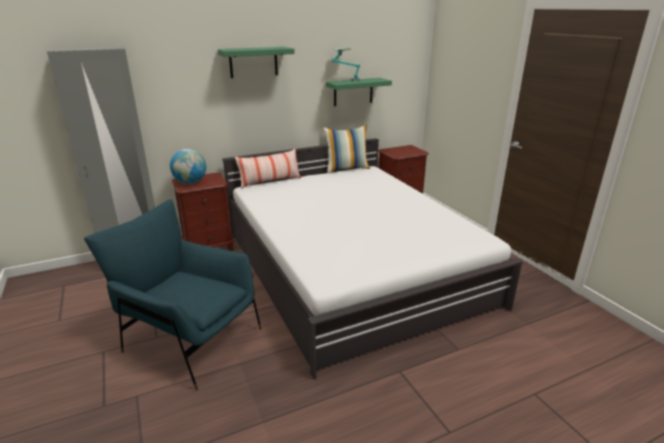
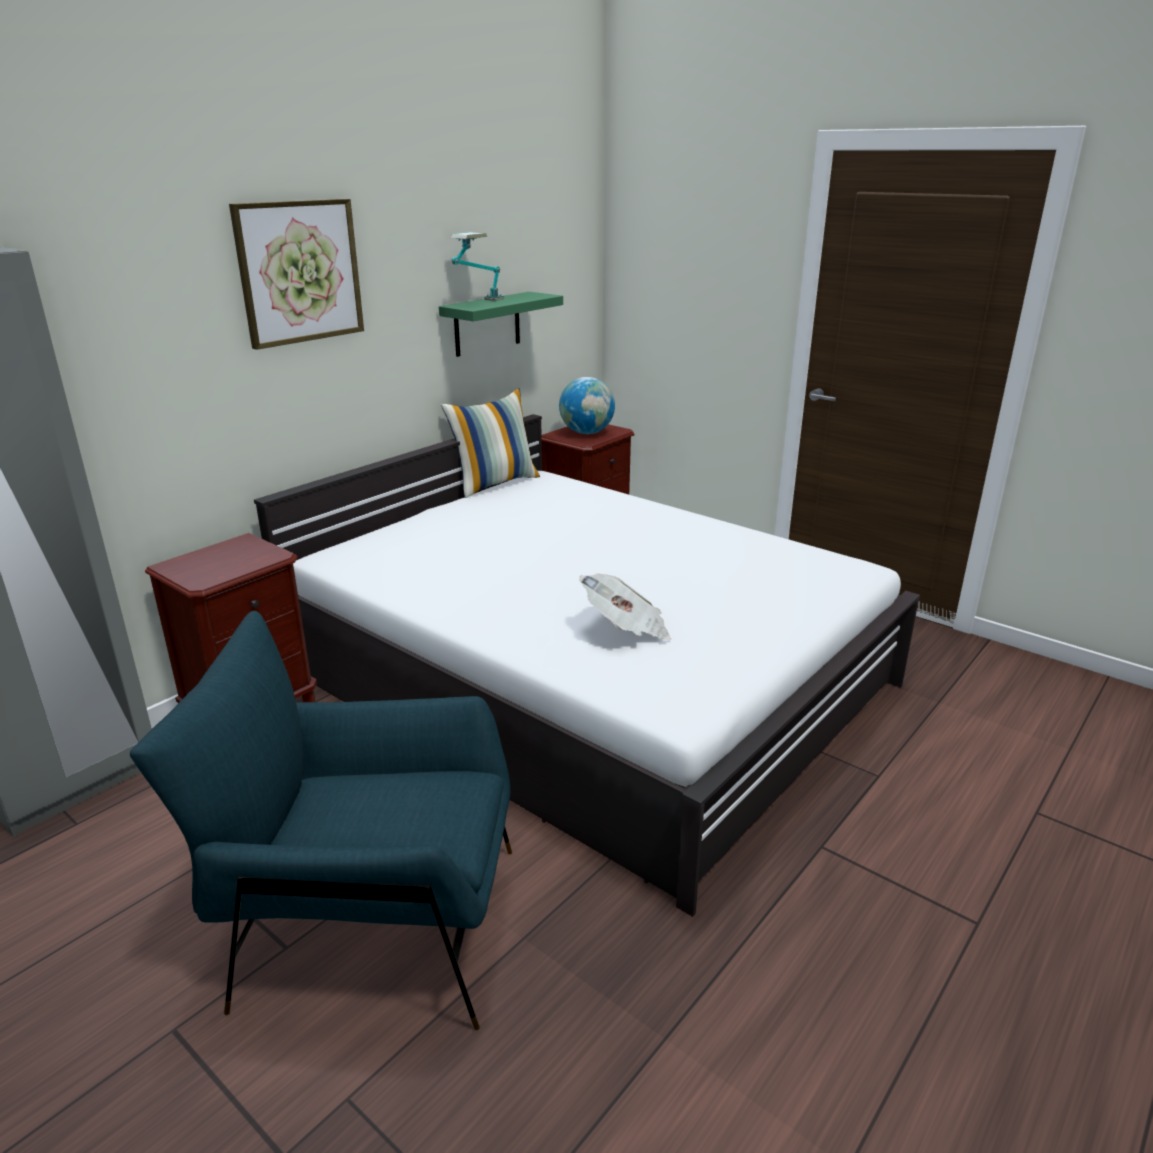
camera: 25 degrees left, 0 degrees up
(190, 182) = (205, 567): globe -> globe (587, 433)
(253, 62) = (299, 272): green shelf -> picture
(270, 182) = (362, 535): pillow -> none
(337, 241) = (626, 629): none -> newspaper

